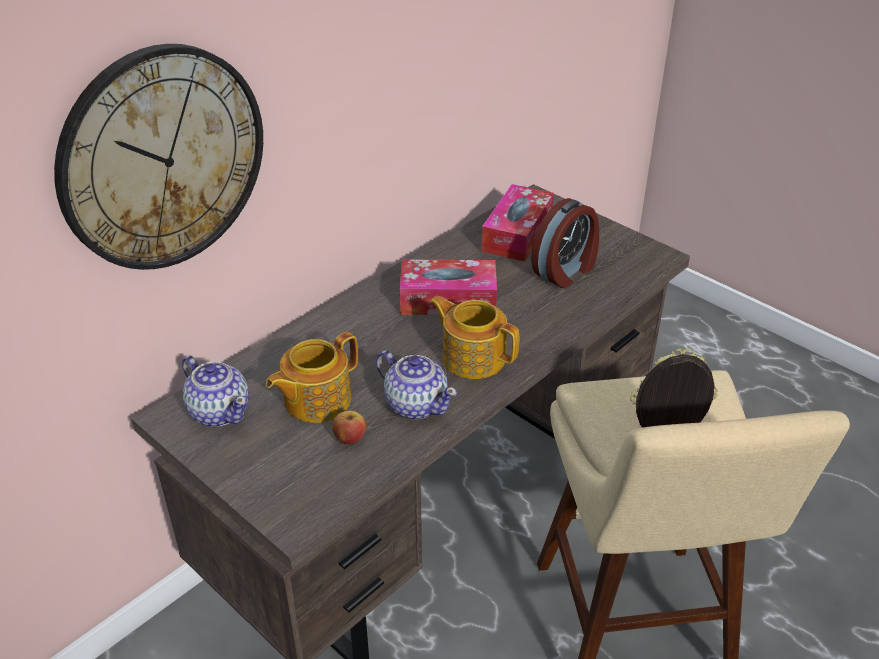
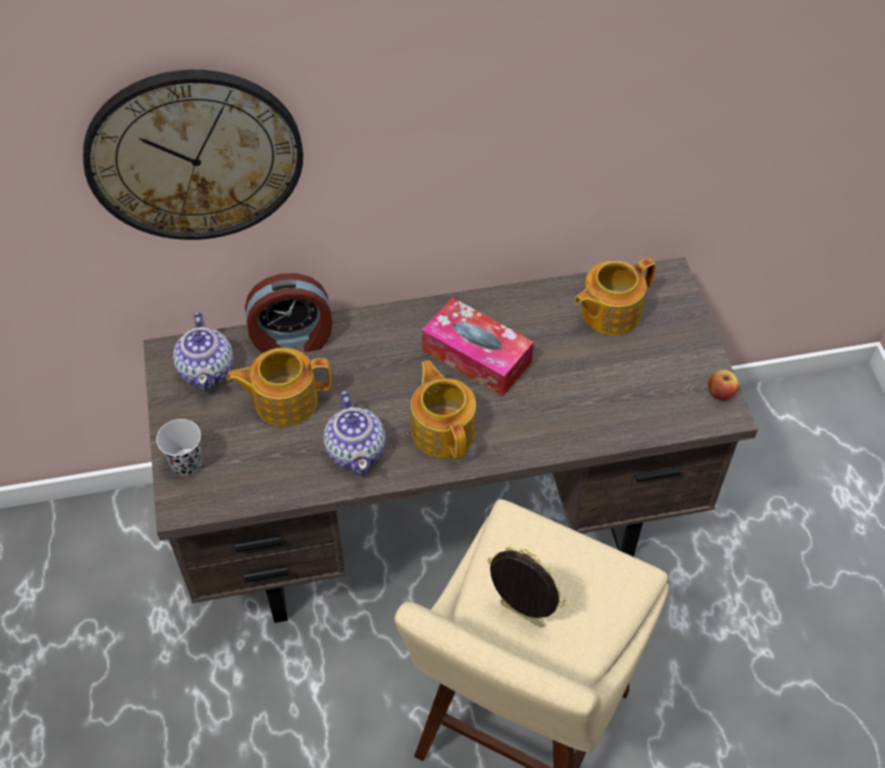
camera: 35 degrees right, 15 degrees up
(268, 489) = (186, 463): none -> black cup
(350, 438) = (280, 452): apple -> apple (720, 393)
(517, 234) = (609, 312): tissue box -> teapot
(566, 271) = (614, 381): alarm clock -> alarm clock (292, 339)

